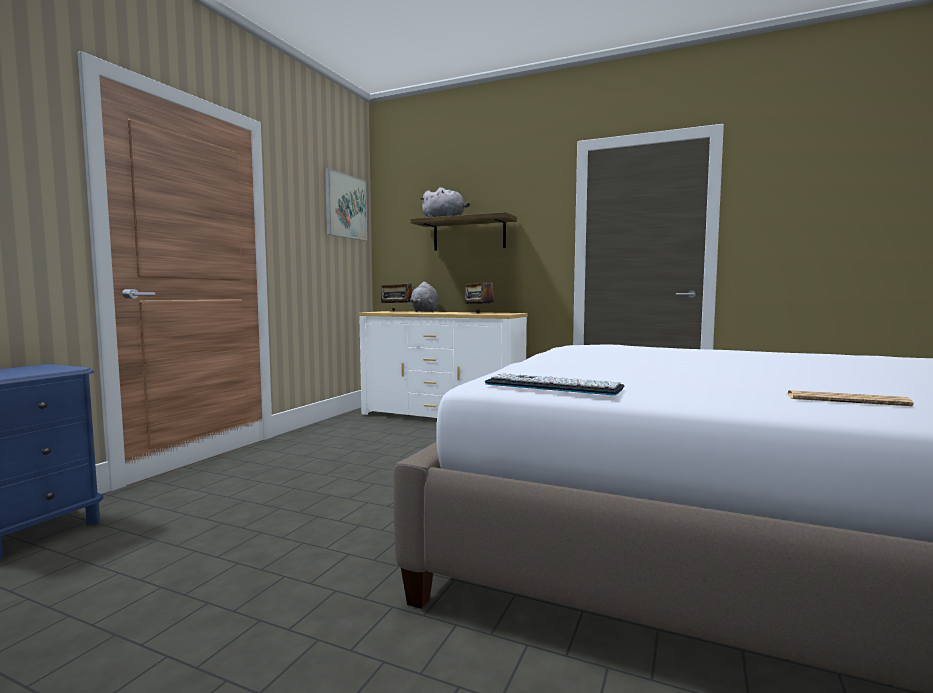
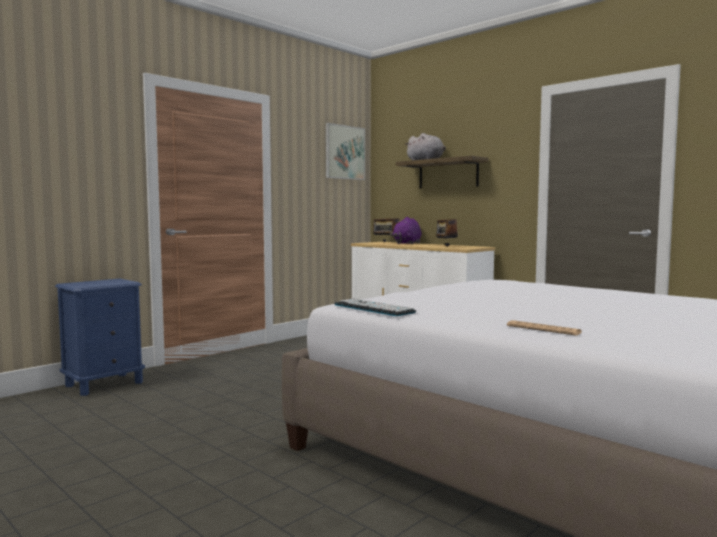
camera: 20 degrees right, 0 degrees up
(425, 312) = (407, 243): grey plush toy -> purple plush toy

